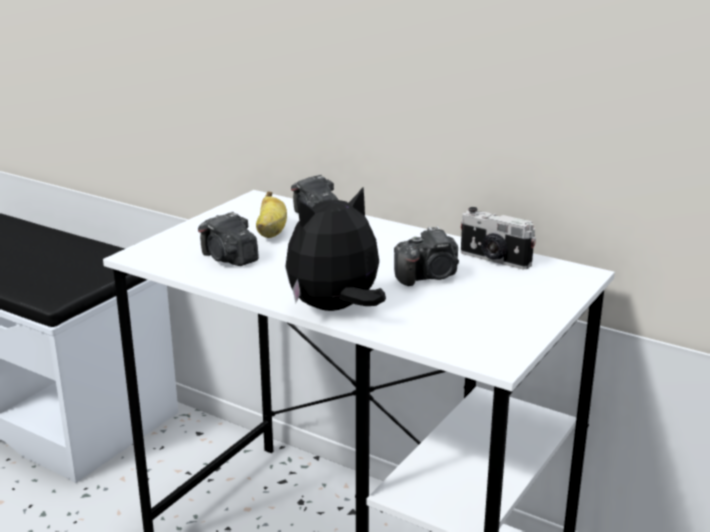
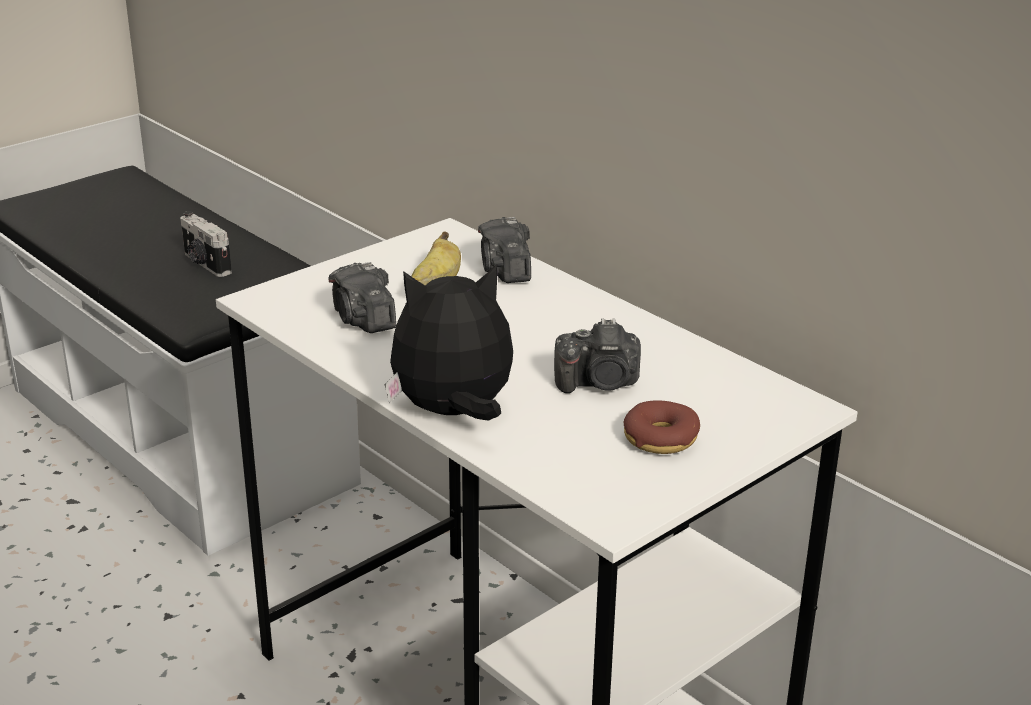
camera: 15 degrees right, 5 degrees up
(494, 259) = (702, 369): camera -> camera (205, 264)
(495, 305) = (660, 439): none -> donut

